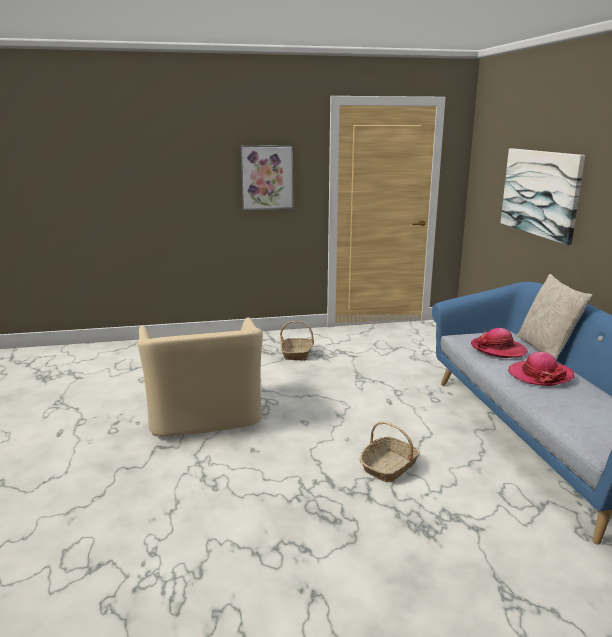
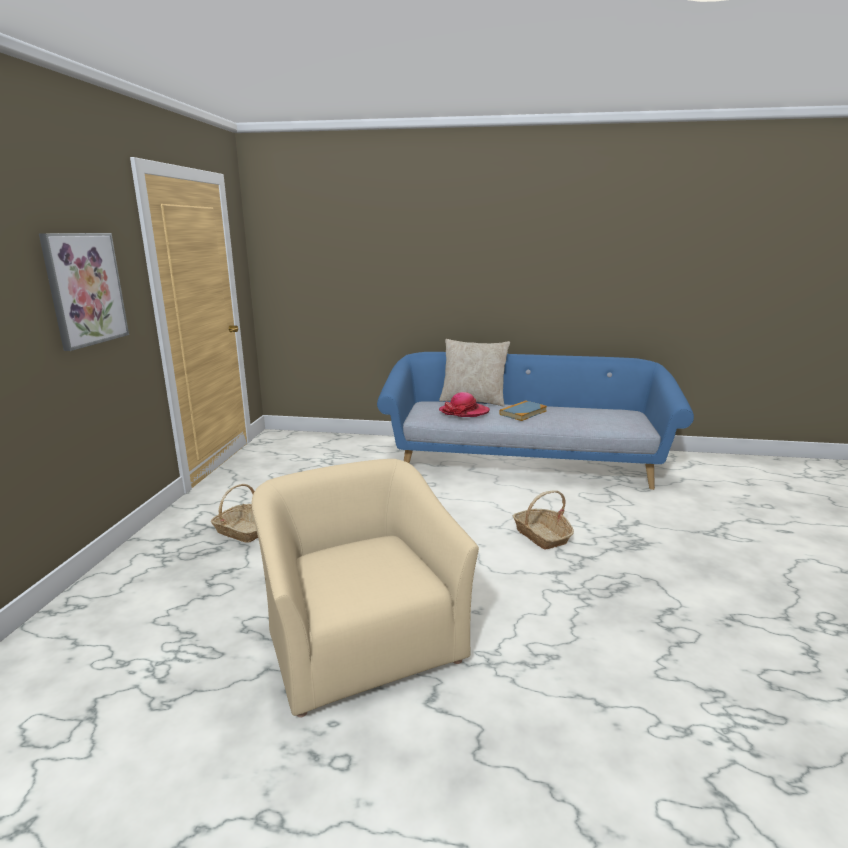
camera: 70 degrees left, 0 degrees up
(204, 415) = (361, 640): beige armchair -> beige armchair turned 120 degrees counterclockwise
(540, 193) = (389, 272): picture -> none
(540, 375) = (523, 413): hat -> book

